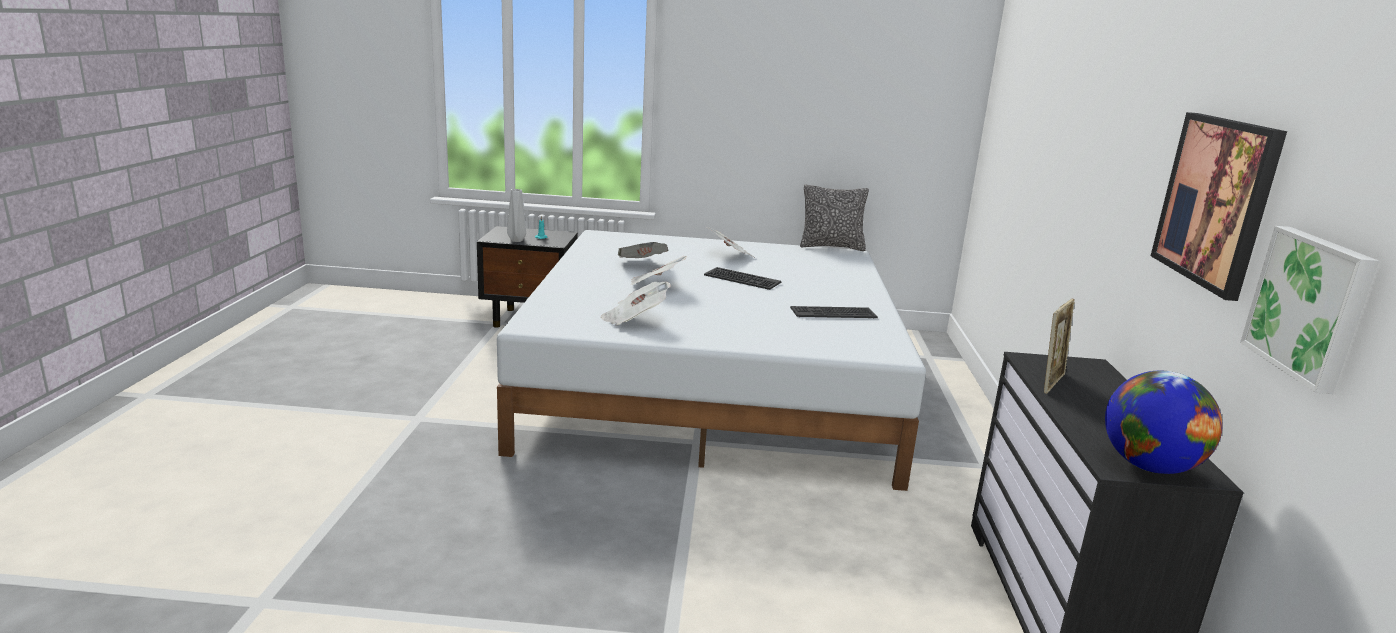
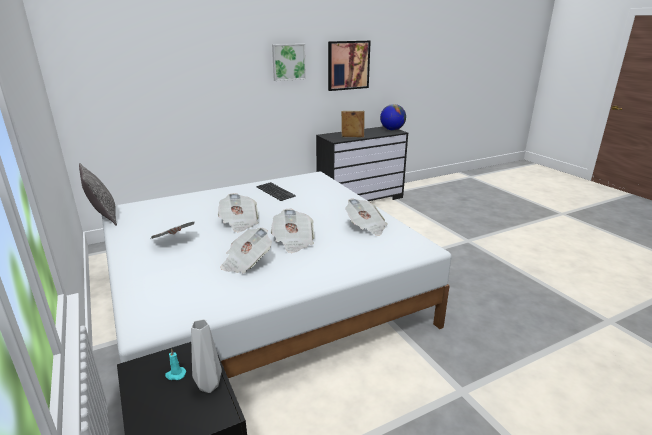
camera: 120 degrees left, 5 degrees up
(741, 279) = (239, 223): keyboard -> newspaper
(1310, 306) = (389, 78): picture -> picture (288, 62)

